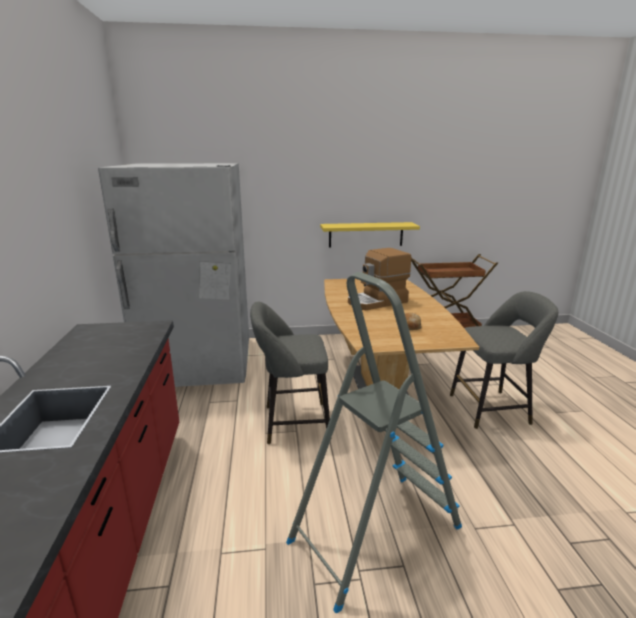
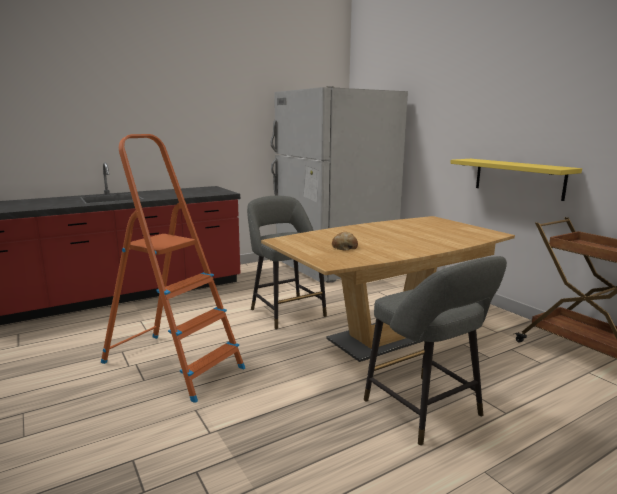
camera: 65 degrees right, 5 degrees down
(376, 533) = (173, 365): grey step ladder -> orange step ladder
(377, 302) = (398, 234): coffee machine -> none

